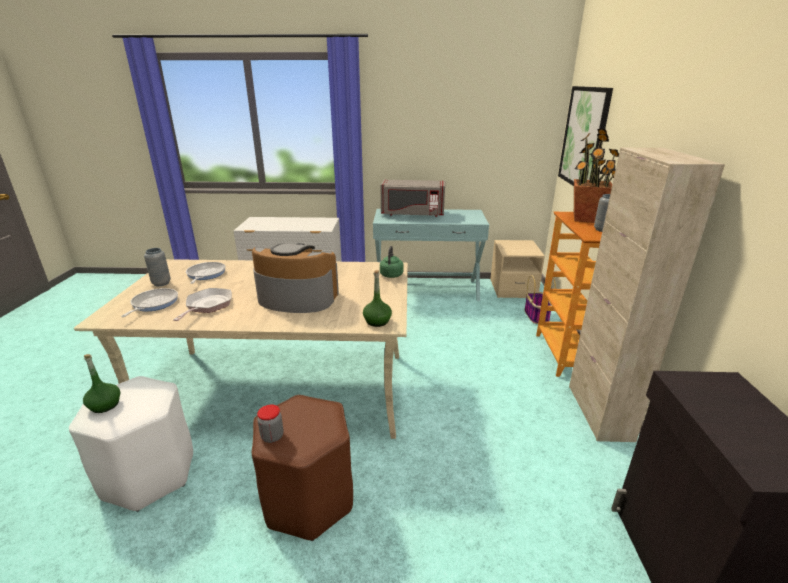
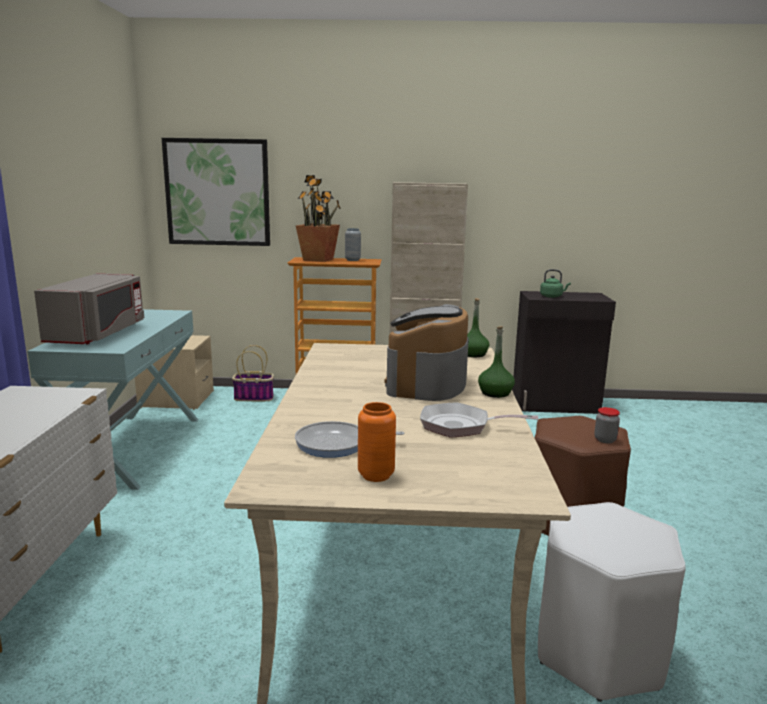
camera: 90 degrees left, 10 degrees down
(105, 405) = (629, 546): green bottle -> green bottle (495, 393)
(153, 304) = (464, 464): frying pan -> none
(161, 283) = (376, 475): grey vase -> orange vase
(391, 275) = (357, 348): green kettle -> green kettle (552, 296)

